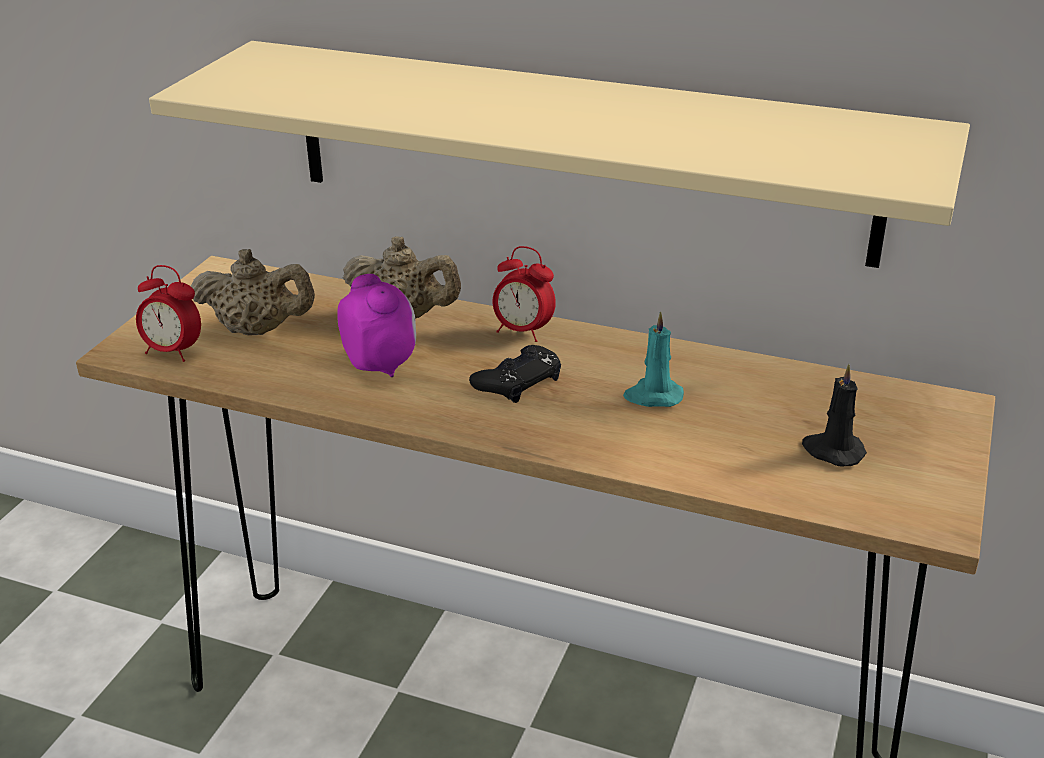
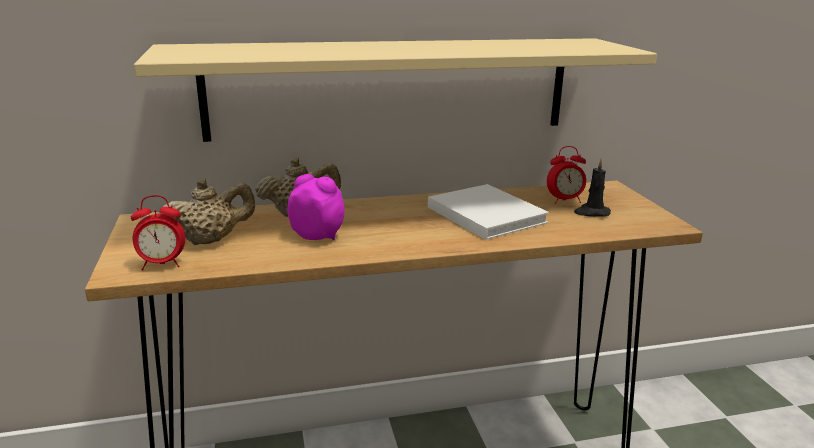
camera: 35 degrees left, 10 degrees down
(517, 381) = (407, 224): black game controller -> none
(523, 331) = (378, 205): alarm clock -> alarm clock (564, 201)
(653, 396) = (484, 213): turquoise candle -> white book

